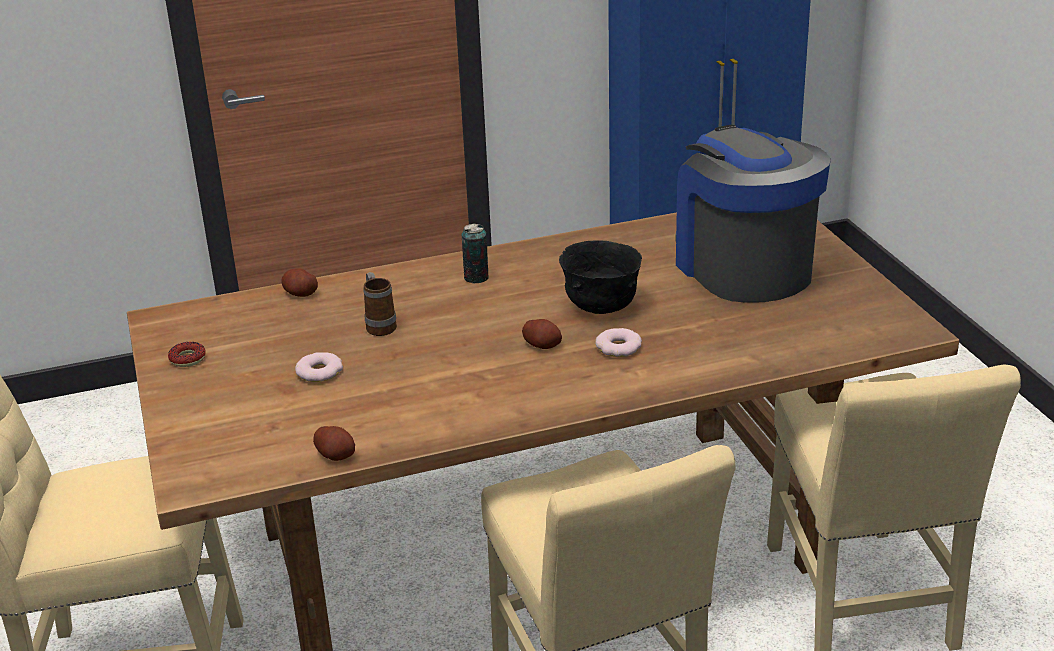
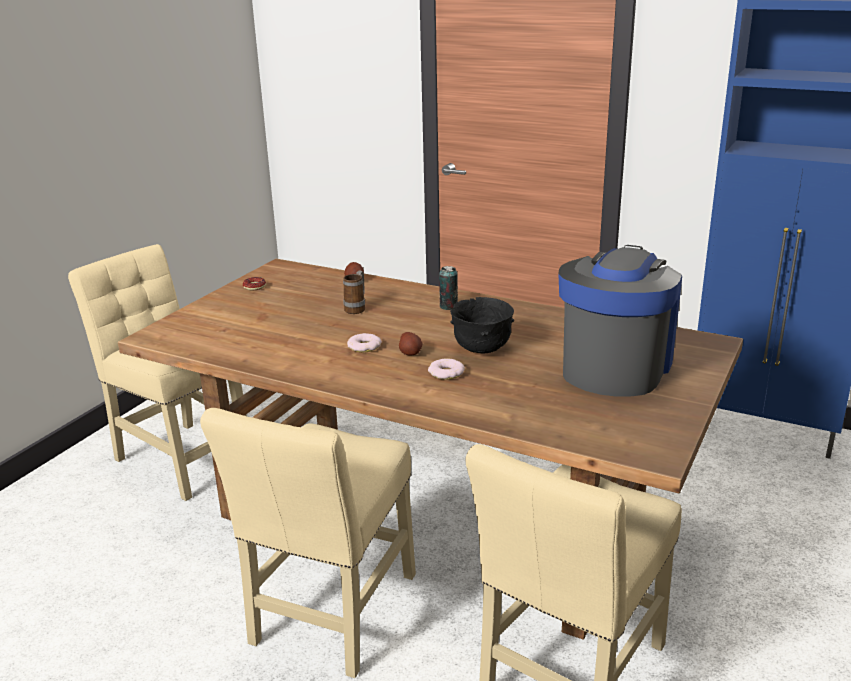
camera: 45 degrees right, 5 degrees down
(319, 372) = (289, 316): donut -> donut (364, 346)
(336, 455) = (219, 354): potato -> none

